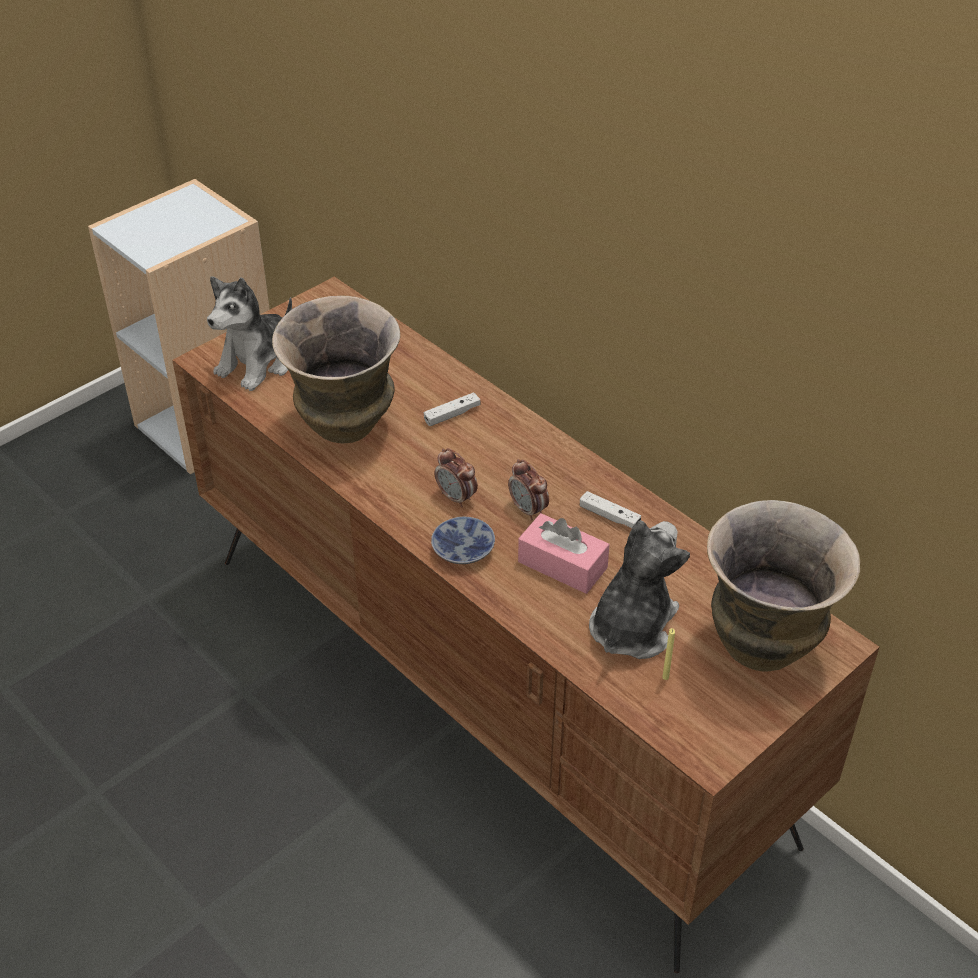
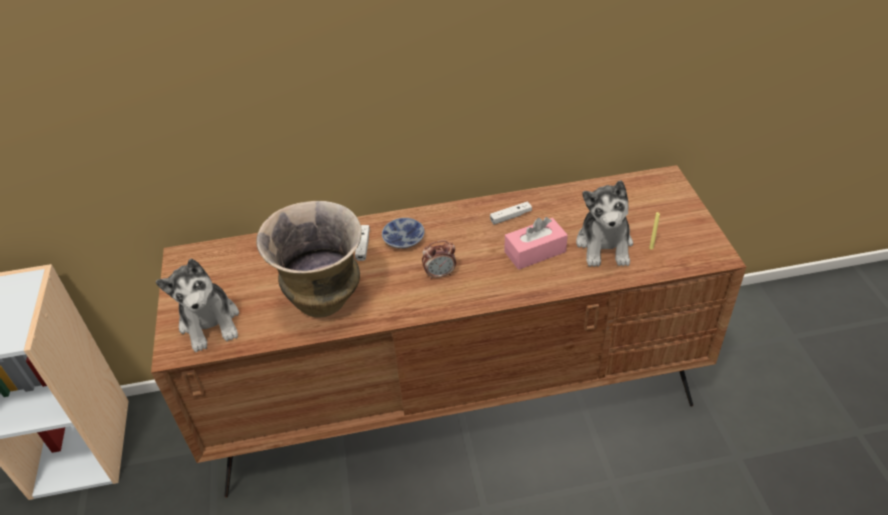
camera: 55 degrees left, 0 degrees up
(464, 548) = (488, 289): bowl -> bowl (403, 239)
(528, 510) = (477, 247): alarm clock -> none
(631, 627) = (604, 245): plush toy -> plush toy turned 150 degrees counterclockwise
(763, 644) = (650, 202): vase -> none

